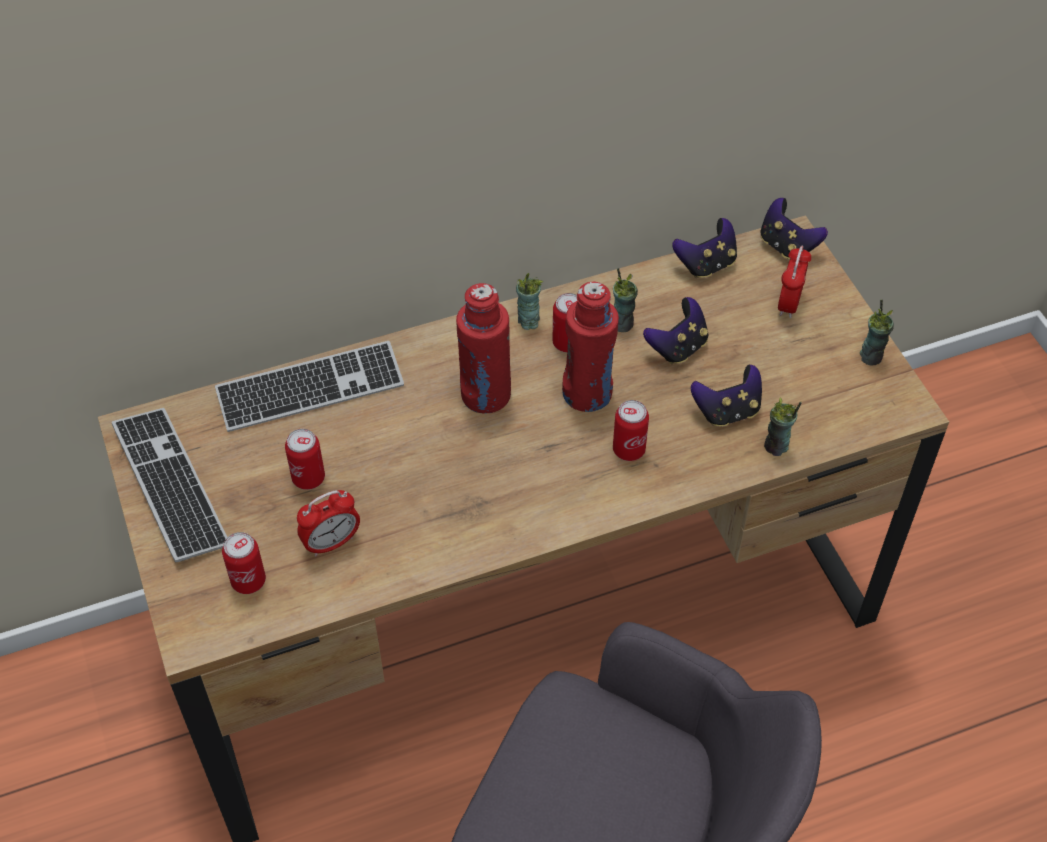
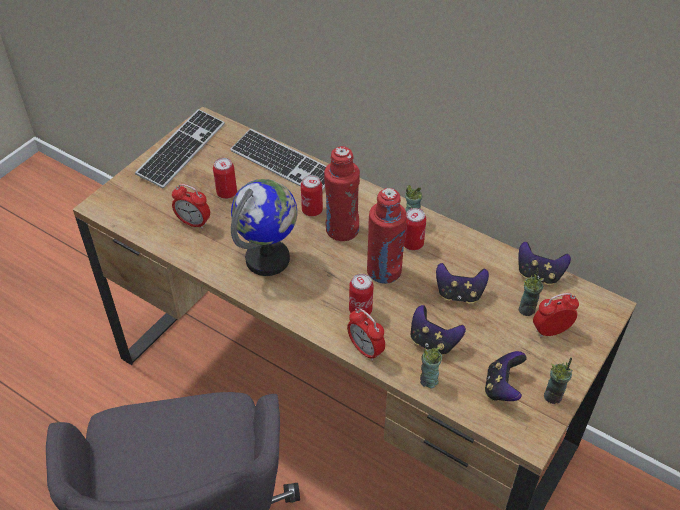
camera: 55 degrees right, 5 degrees down
(248, 581) = (147, 206): can -> can (312, 210)
(470, 495) = (268, 259): none -> globe
(622, 323) = (451, 260): cup -> cup (527, 309)
(690, 478) = (365, 350): none -> alarm clock
(787, 246) = (598, 306): game controller -> game controller (502, 387)

